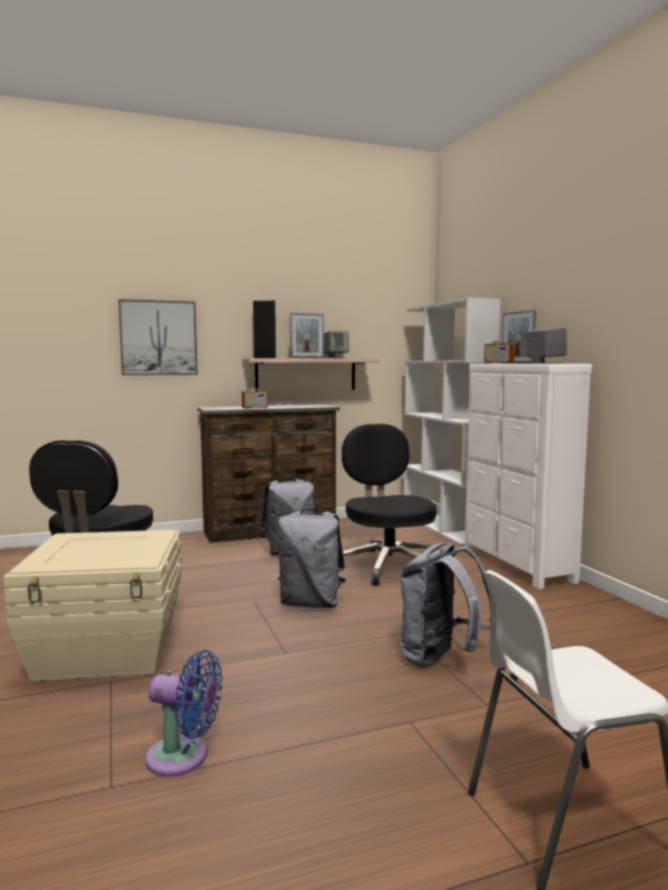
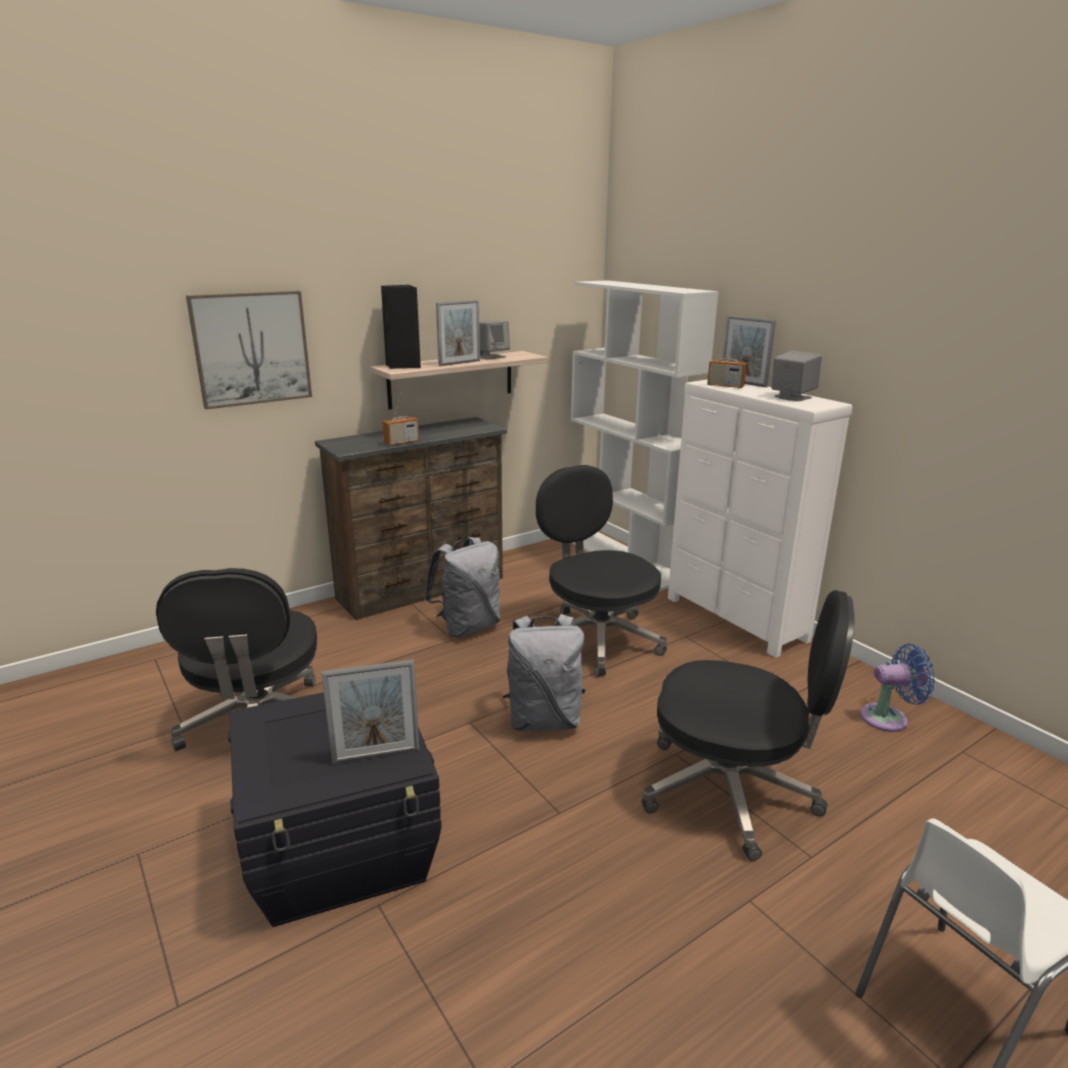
camera: 15 degrees left, 15 degrees up
(108, 650) = (342, 849): beige storage box -> black storage box
(127, 557) = (376, 755): none -> picture frame
(183, 758) = (541, 1015): blue fan -> blue fan (888, 718)
(441, 659) = (731, 792): grey backpack -> black office chair

